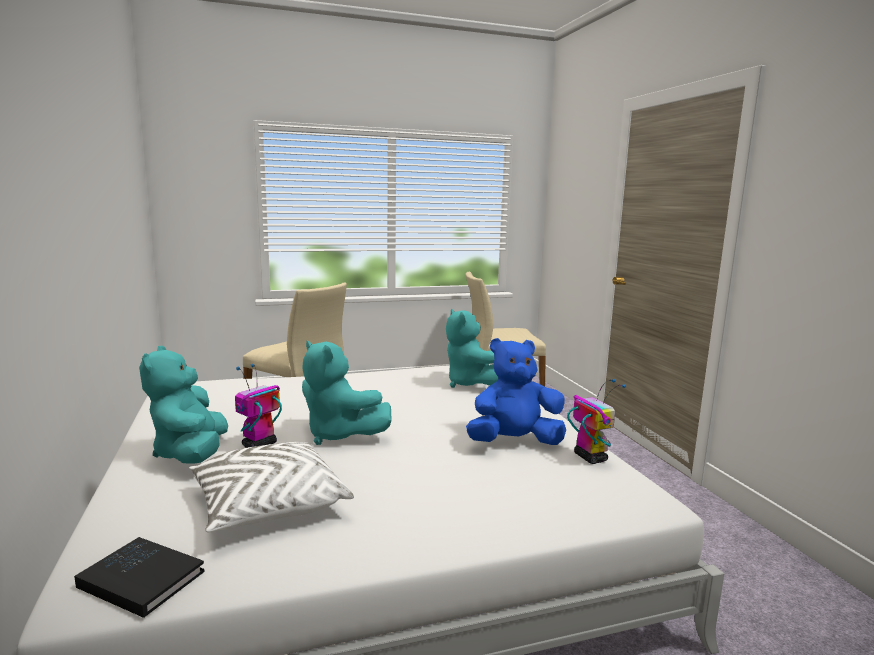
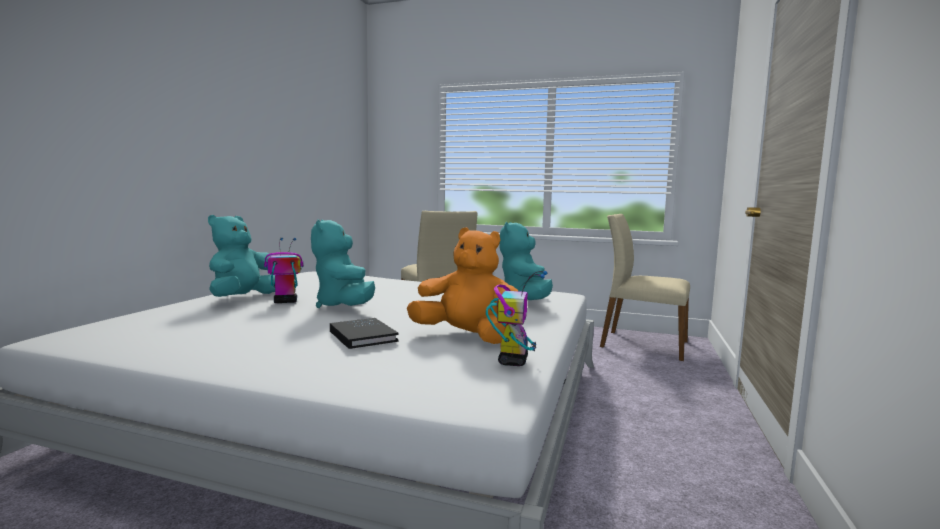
camera: 35 degrees right, 5 degrees down
(141, 579) = (86, 338): black book -> black book (363, 336)
(268, 505) = (217, 327): white pillow -> none
(514, 442) = (467, 337): blue plush toy -> orange plush toy

